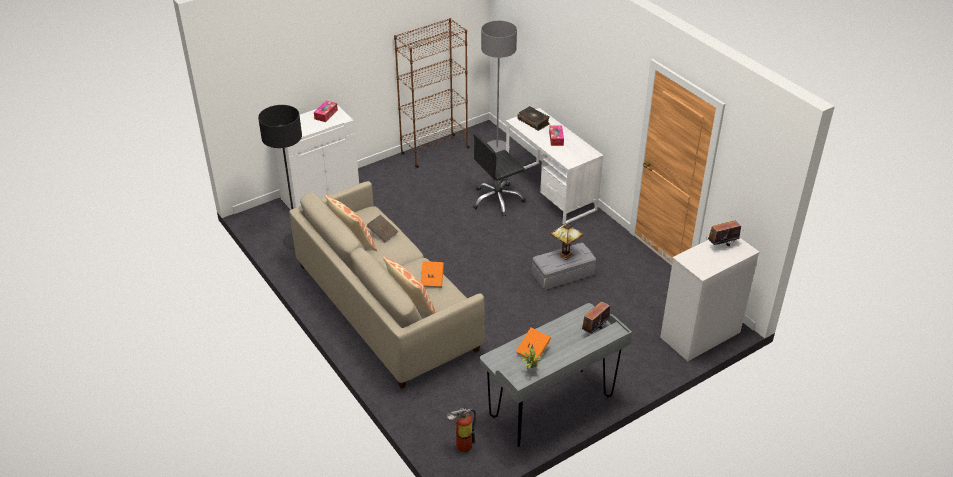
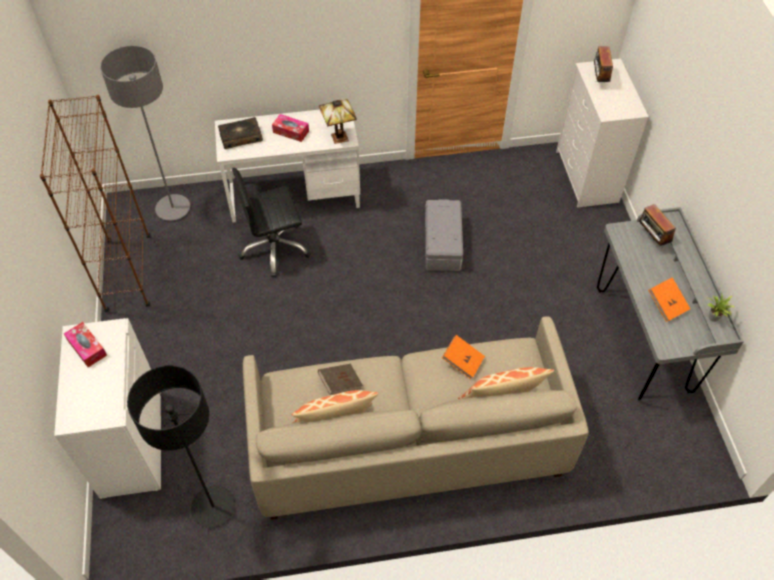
camera: 65 degrees left, 15 degrees up
(461, 445) = (671, 446): fire extinguisher -> none
(497, 200) = (275, 249): black office chair -> black office chair turned 75 degrees clockwise
(564, 254) = (441, 223): table lamp -> table lamp (338, 138)

